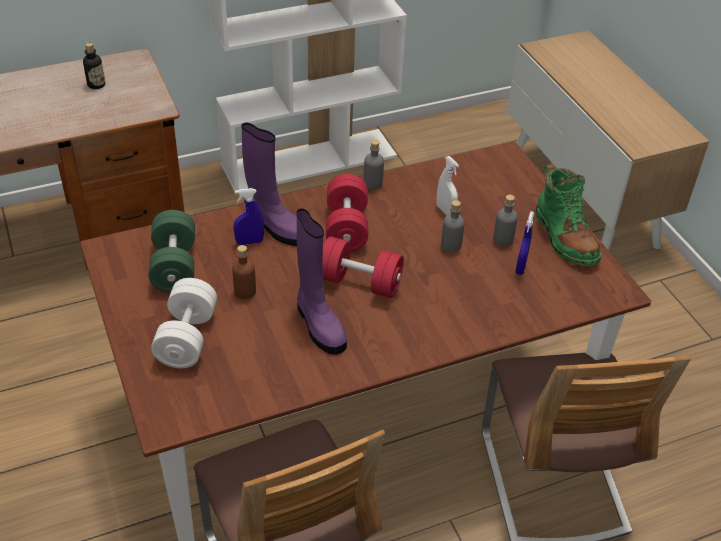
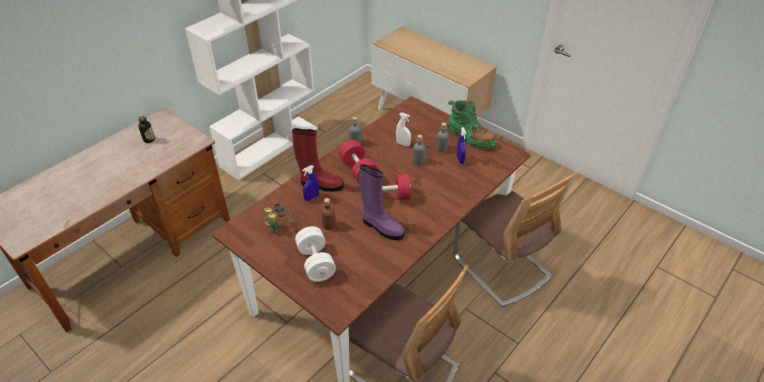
camera: 25 degrees left, 0 degrees up
(174, 266) = (279, 226): green dumbbell -> binoculars
(276, 227) = (320, 184): purple boot -> red boot

